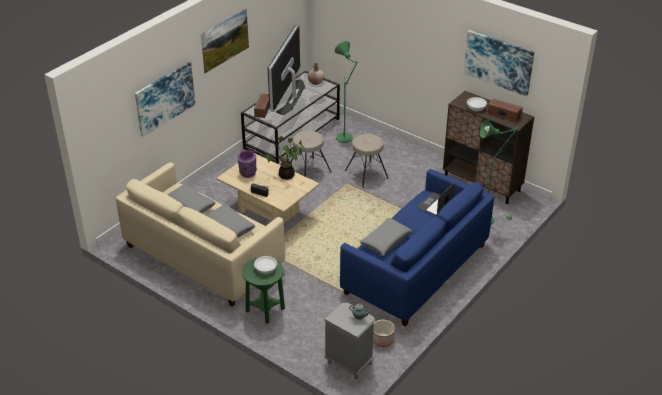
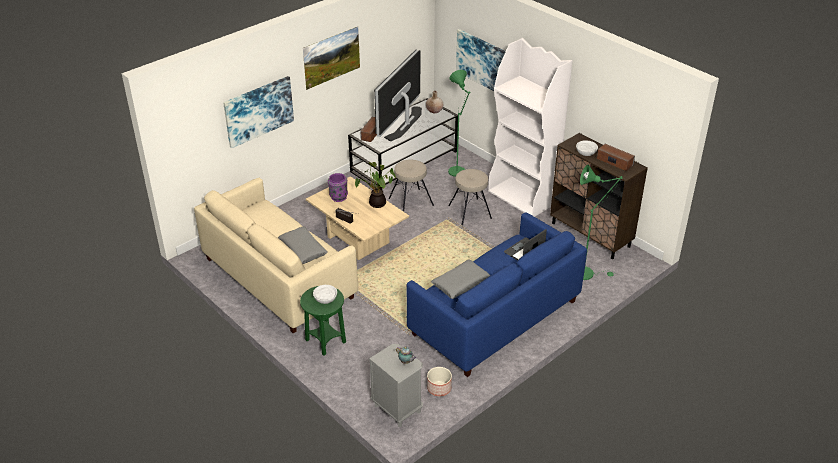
camera: 10 degrees right, 0 degrees up
(190, 205) = (270, 223): grey pillow -> none
(411, 156) = (522, 197): none -> white bookcase
(498, 62) = (614, 105): picture -> picture (483, 62)

